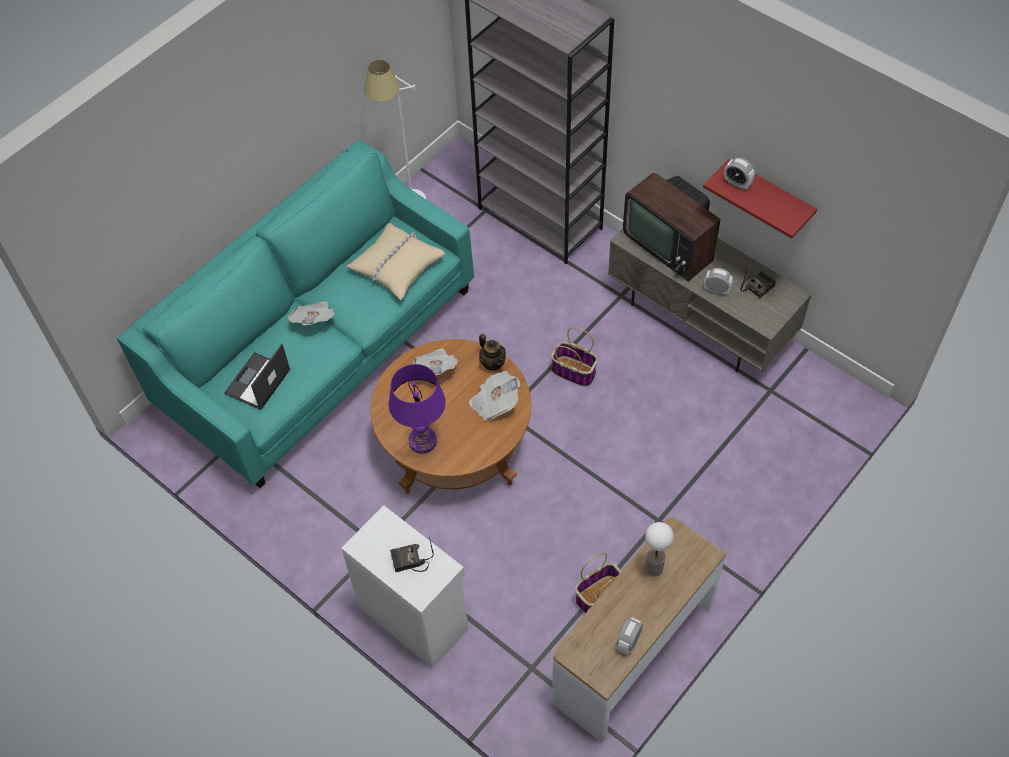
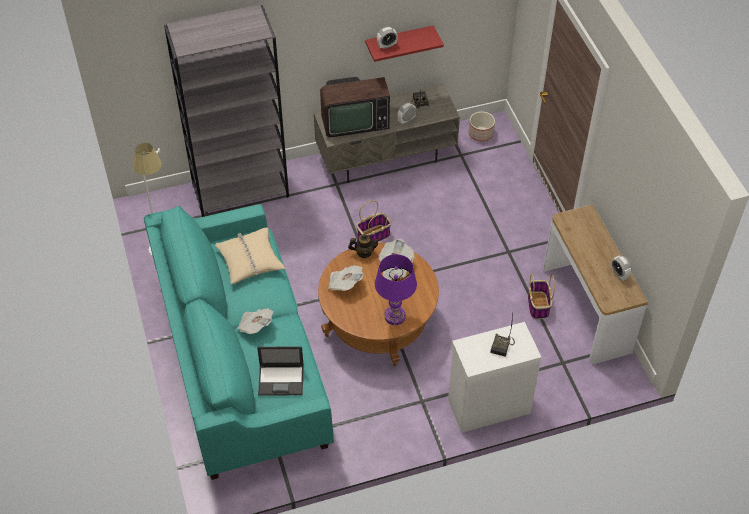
camera: 60 degrees left, 5 degrees down
(257, 382) = (281, 380): laptop -> laptop turned 60 degrees counterclockwise
(654, 568) = (580, 239): table lamp -> none
(823, 393) = (481, 134): none -> planter

